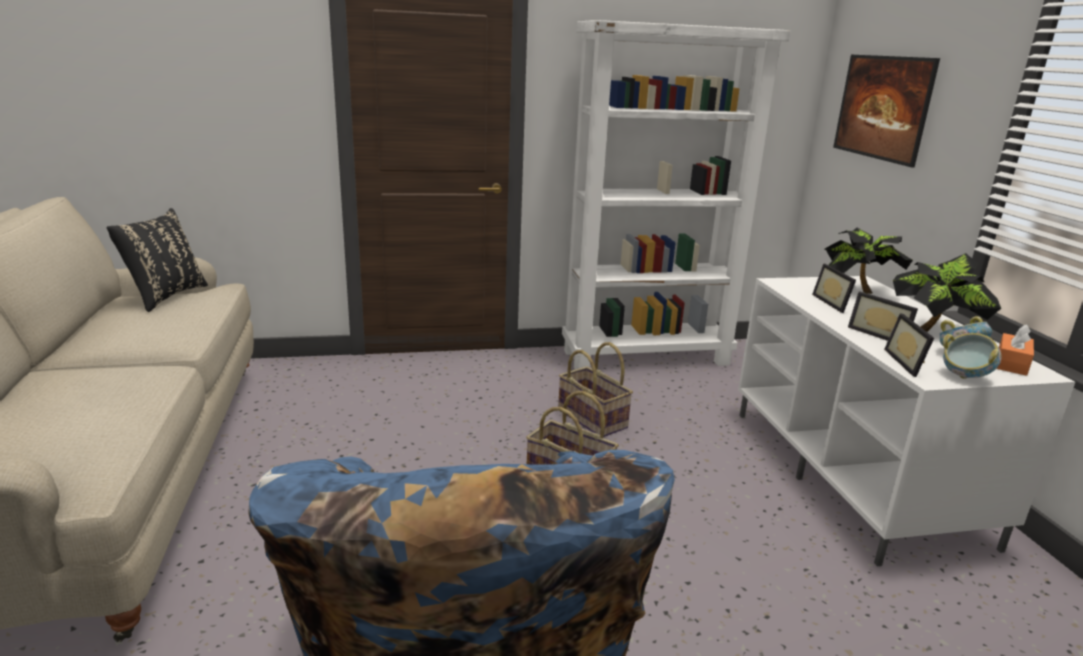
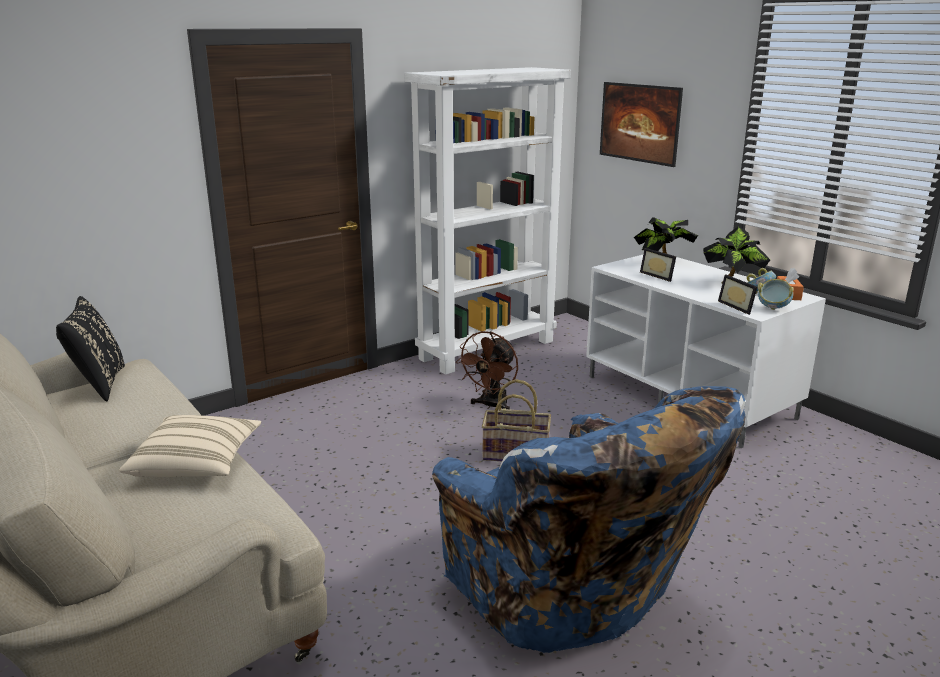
camera: 25 degrees left, 0 degrees up
(122, 390) = (197, 464): none -> beige pillow
(593, 418) = (491, 406): basket -> brown fan
(880, 334) = (705, 291): picture frame -> none

